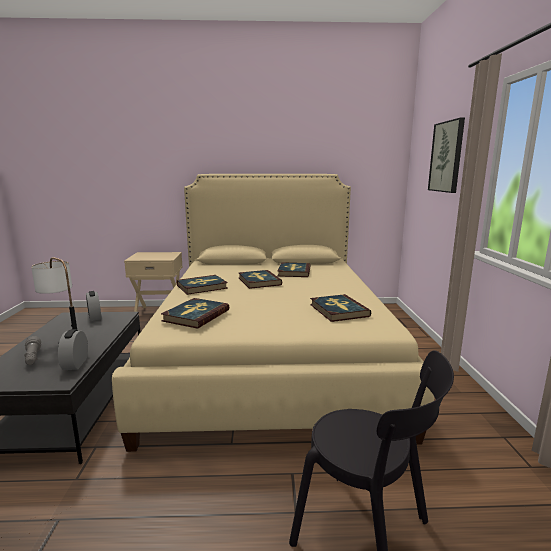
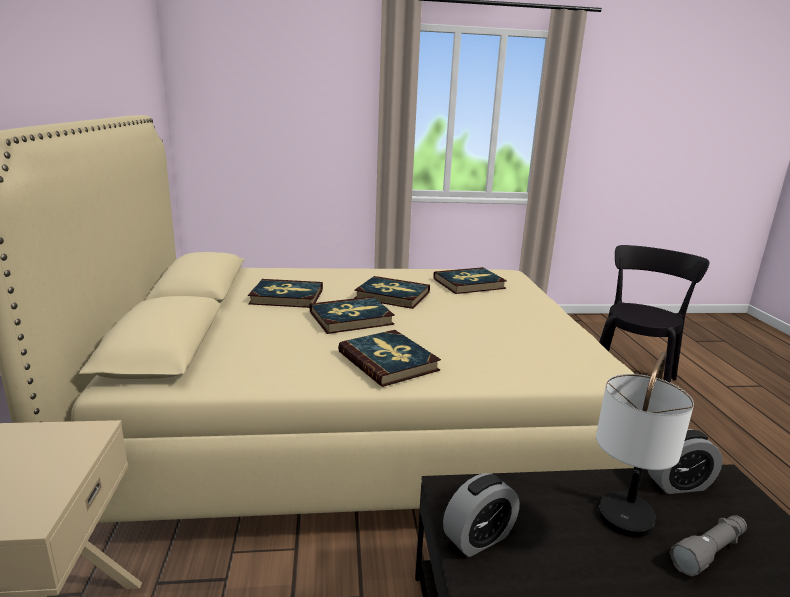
camera: 95 degrees left, 5 degrees up
(196, 315) = (542, 350): book -> book (392, 295)
(446, 157) = (302, 92): picture -> none

